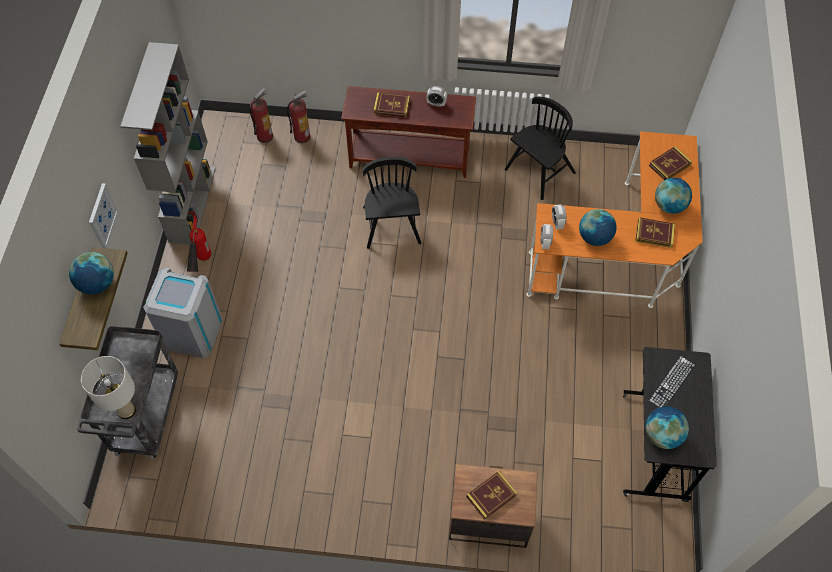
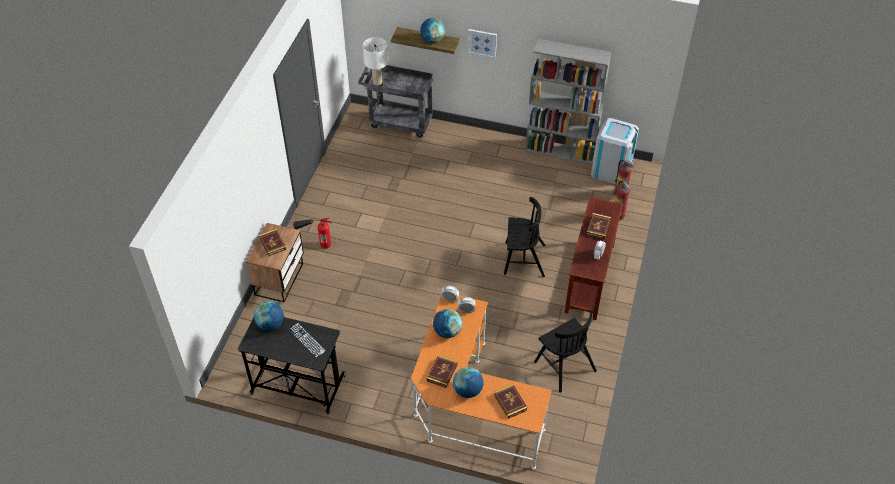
camera: 100 degrees right, 10 degrees down
(192, 332) = (455, 147): grey trash can -> grey trash can (611, 170)
(202, 266) = (506, 154): fire extinguisher -> fire extinguisher (315, 242)

